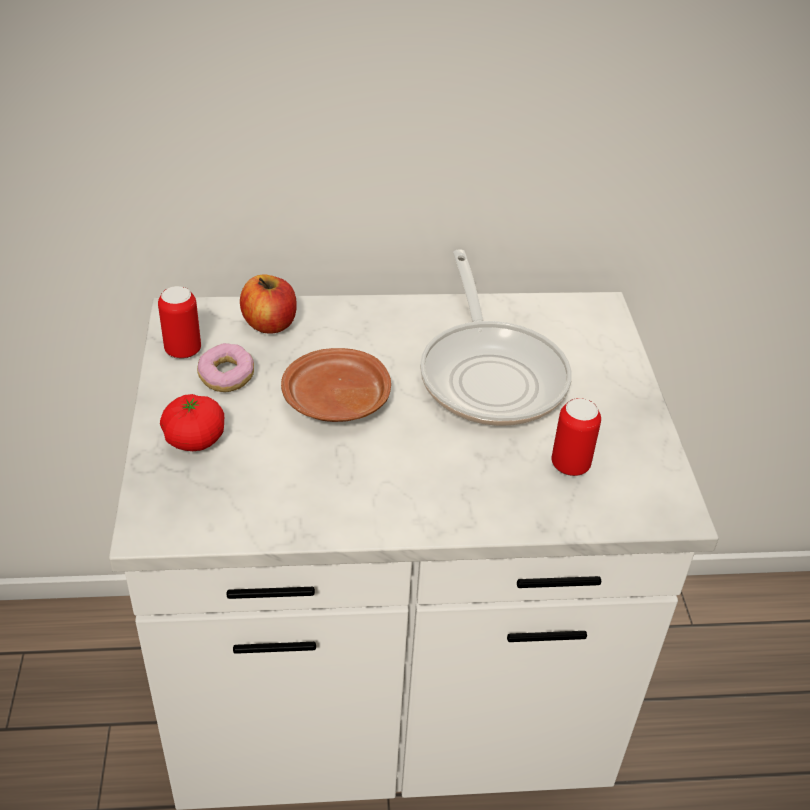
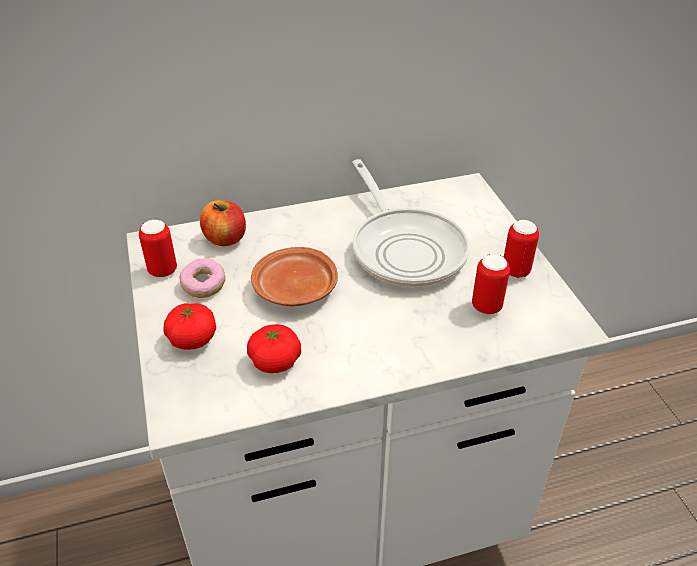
camera: 10 degrees left, 0 degrees up
(284, 484) = (275, 361): none -> tomato
(624, 427) = (515, 271): none -> can

